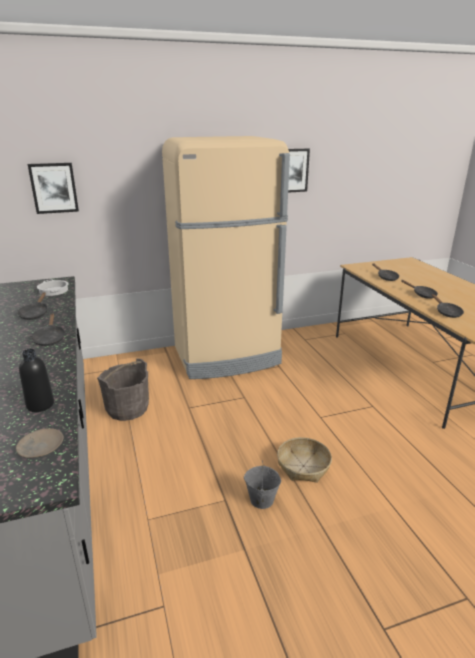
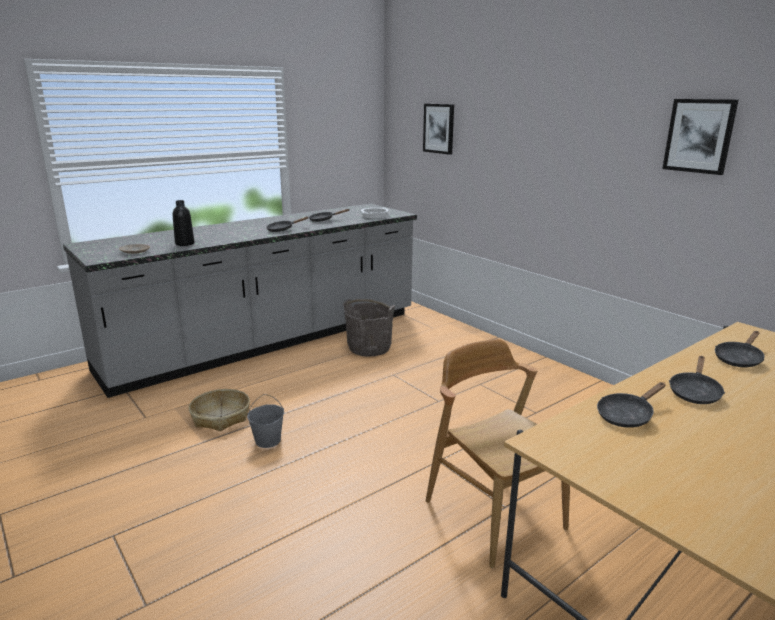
camera: 70 degrees right, 5 degrees down
(227, 356) = (519, 374): beige fridge -> none
(303, 466) = (331, 459): basket -> basket (221, 417)
(379, 411) = (494, 514): none -> brown chair

